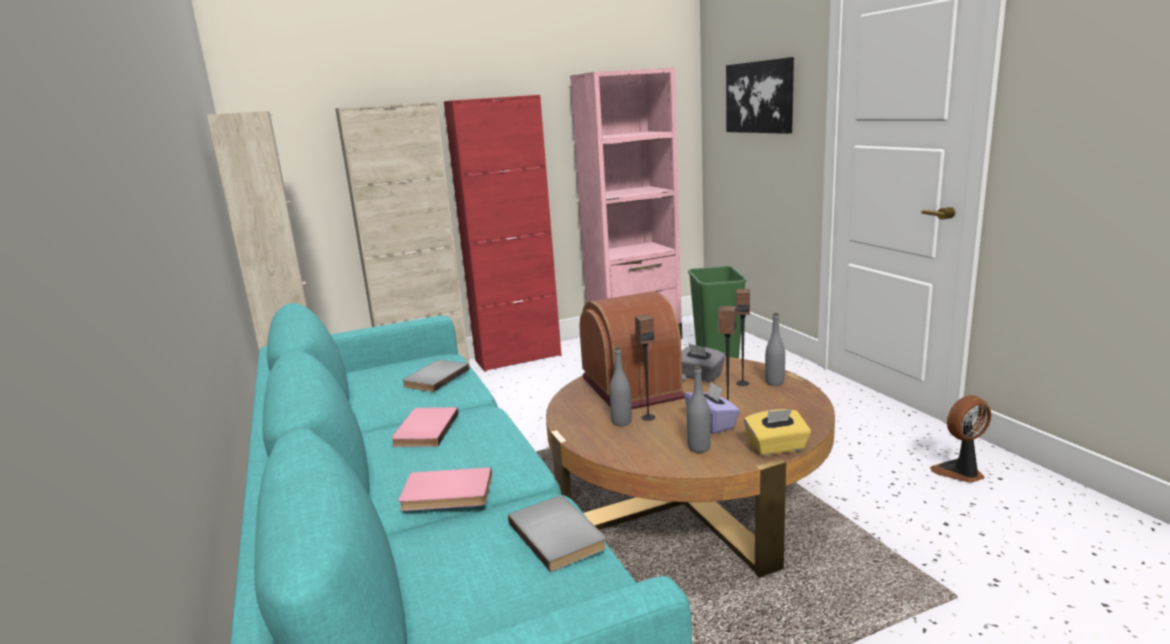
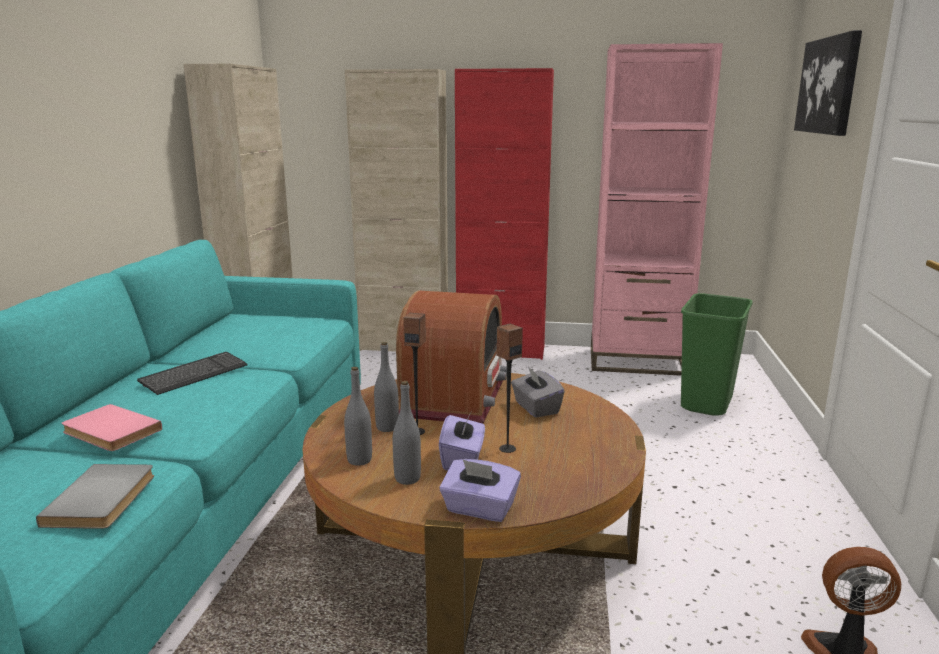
camera: 30 degrees right, 0 degrees up
(423, 430) = (194, 375): pink book -> keyboard
(434, 378) = (282, 335): grey book -> none
(742, 383) = (566, 429): speaker -> none
(774, 382) = (602, 440): grey bottle -> grey bottle (359, 460)
(776, 447) = (479, 509): yellow tissue box -> purple tissue box

